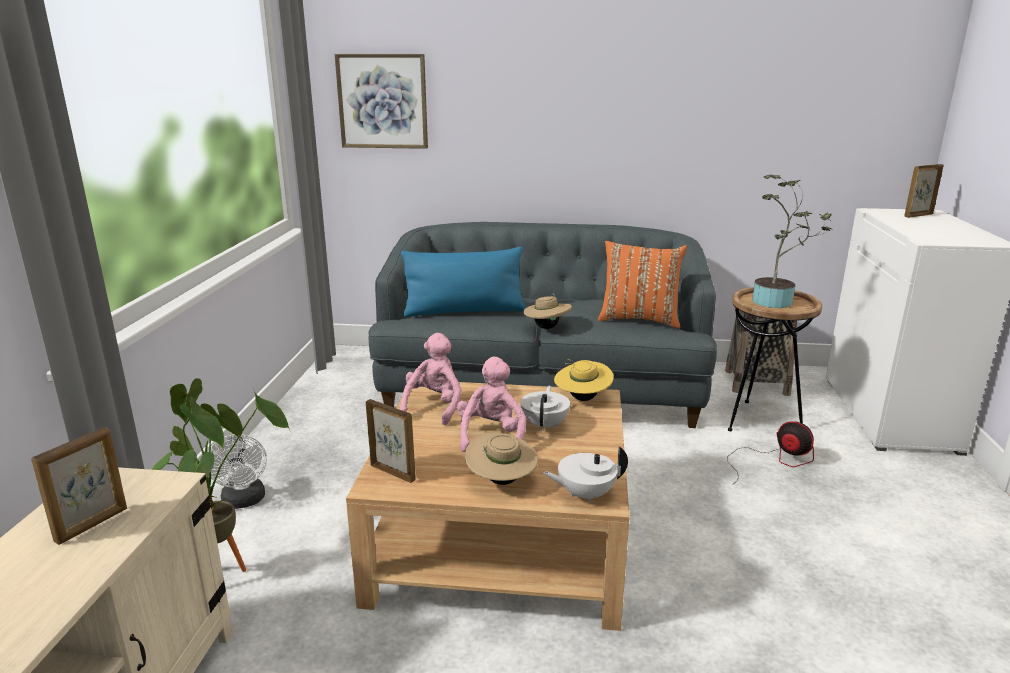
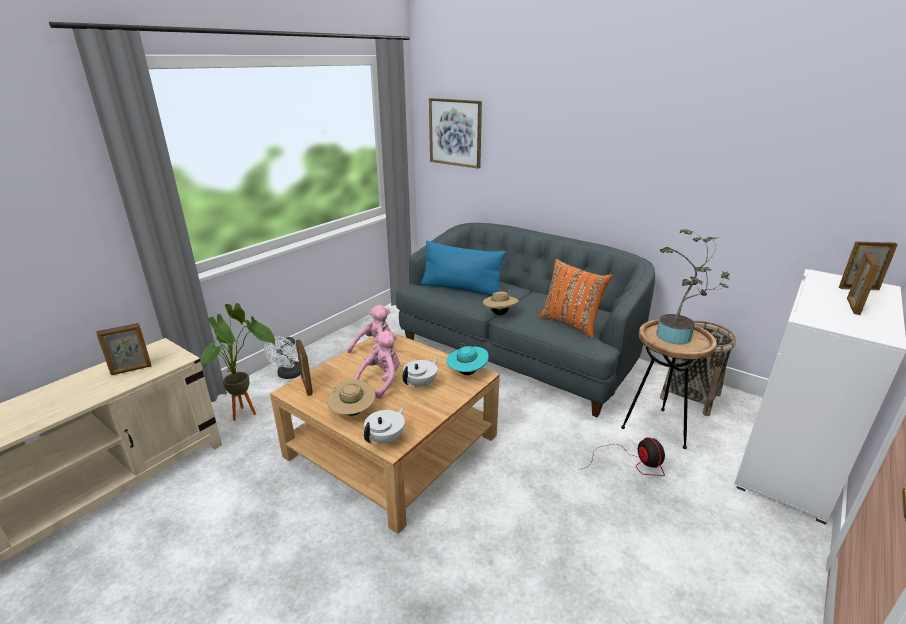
camera: 30 degrees right, 5 degrees up
(582, 398) = (467, 372): yellow hat -> turquoise hat
(585, 494) = (386, 438): white teapot -> white teapot turned 105 degrees clockwise
(939, 227) = (853, 306): none -> picture frame

